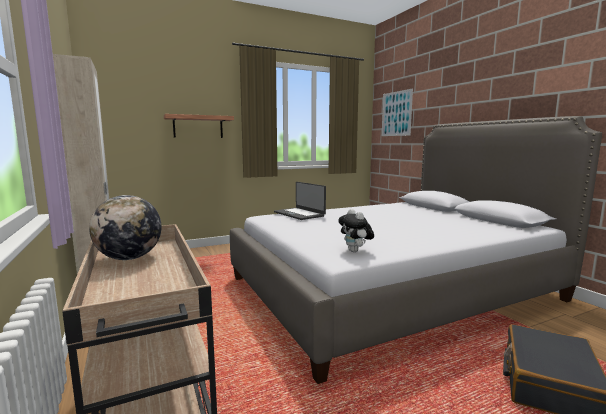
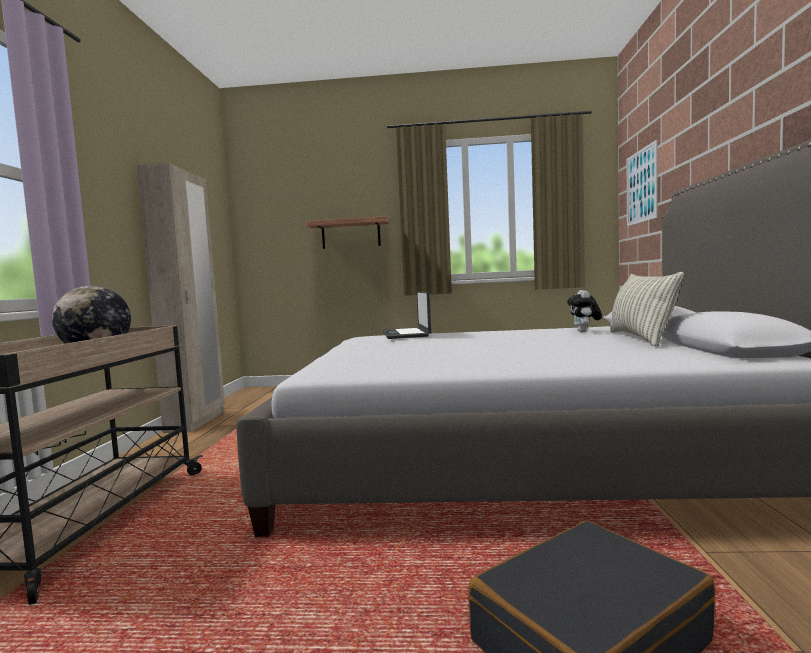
camera: 30 degrees right, 5 degrees down
(355, 251) = (356, 368): plush toy -> plush toy (585, 332)
(446, 214) = (640, 338): none -> pillow

